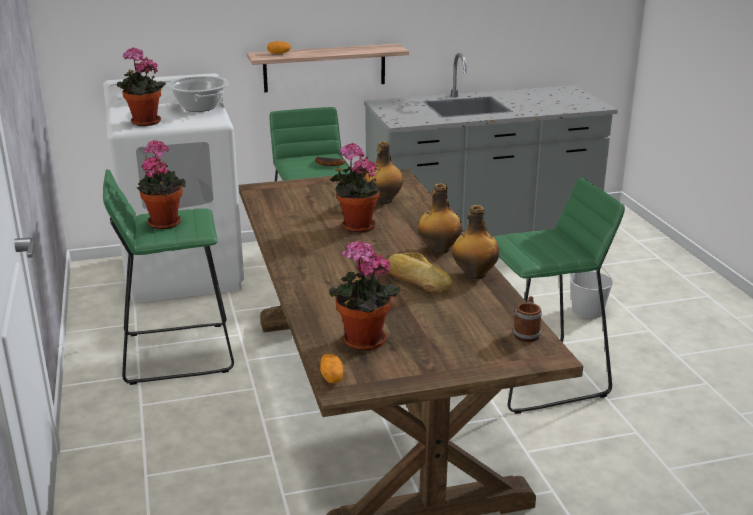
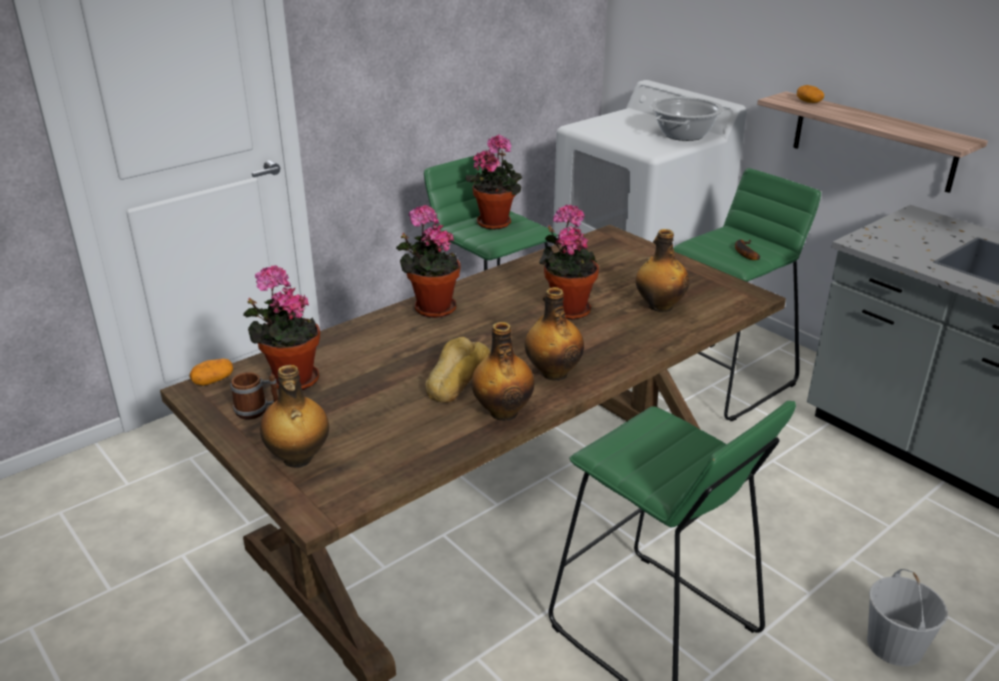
camera: 65 degrees right, 5 degrees up
(143, 123) = (603, 128): potted plant -> potted plant (431, 308)
(481, 354) = (298, 459): none -> bottle
(527, 333) = (367, 482): mug -> mug (257, 410)

